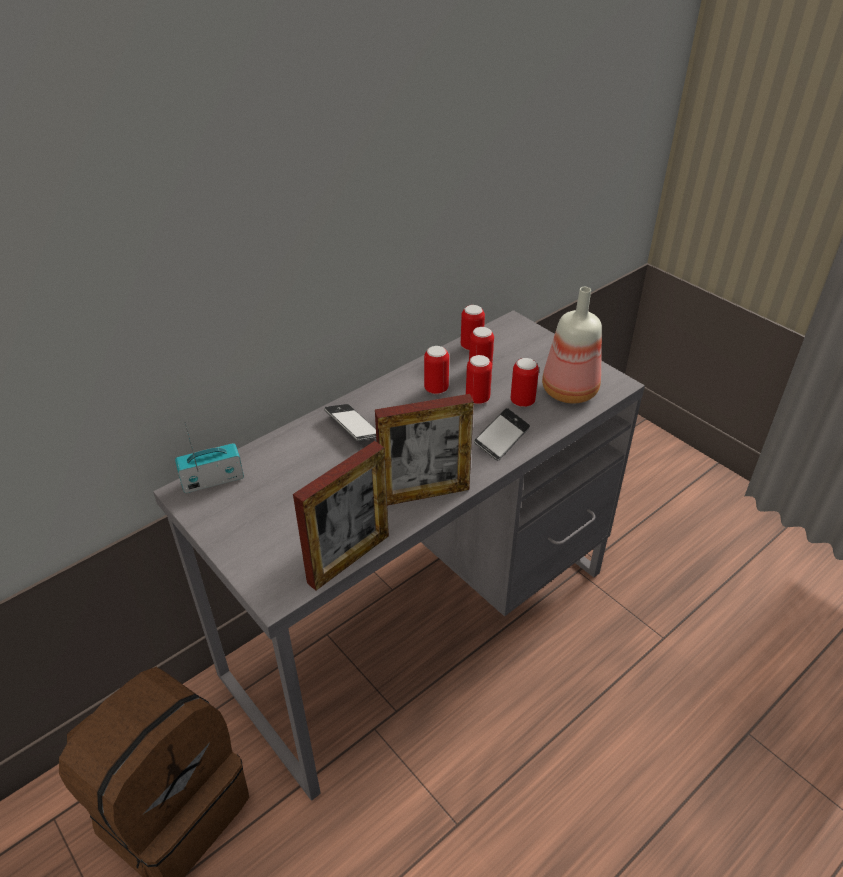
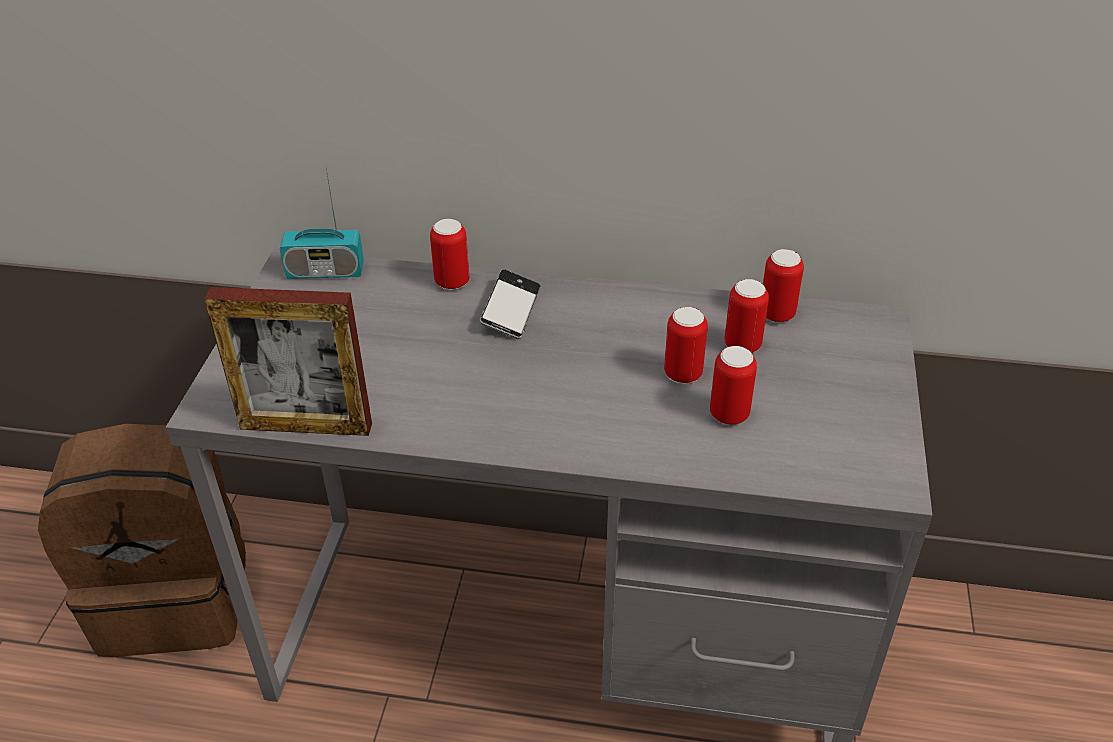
camera: 50 degrees right, 0 degrees up
(212, 480) = (325, 271): radio -> radio turned 150 degrees clockwise
(424, 493) = (464, 425): picture frame -> none
(436, 389) = (656, 332): can -> can (452, 282)
(501, 438) = (635, 434): phone -> none
(570, 392) = (808, 447): bottle -> none

